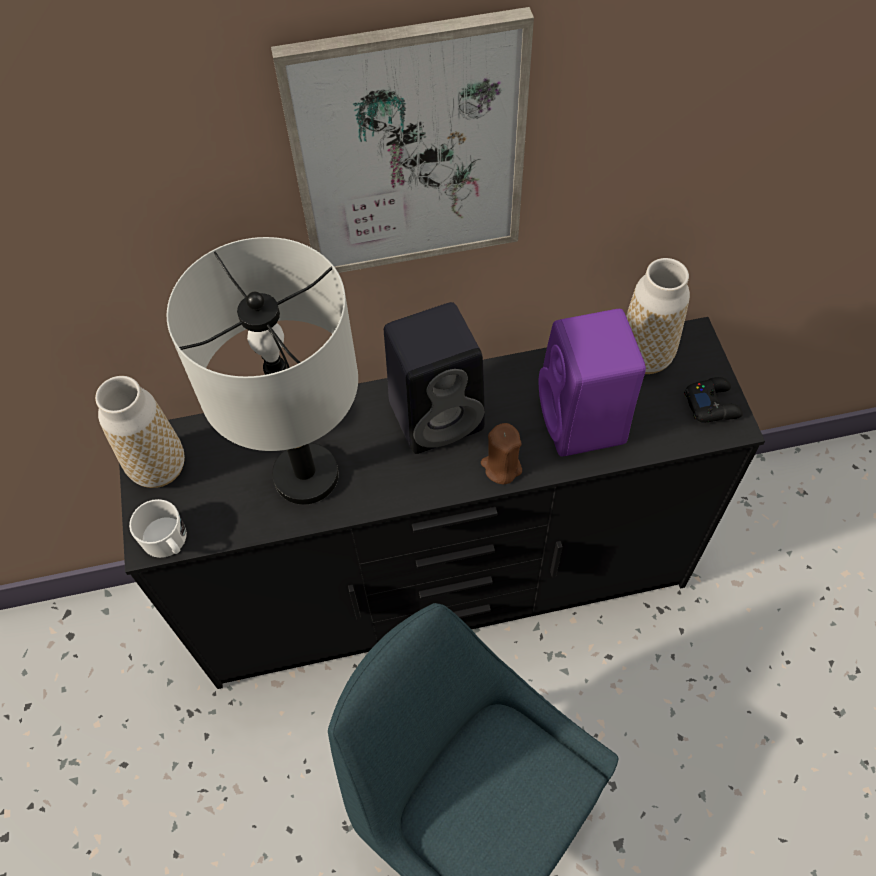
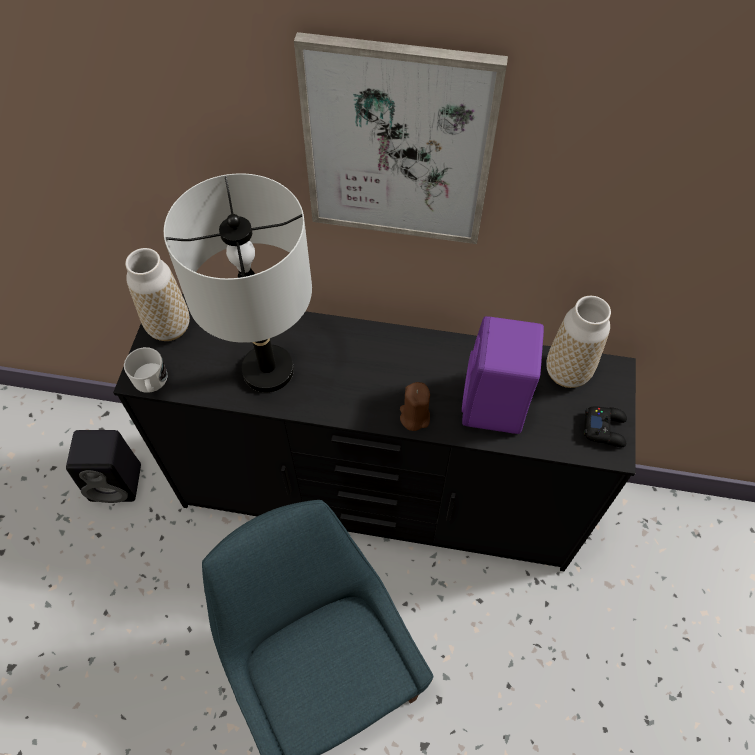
camera: 20 degrees right, 0 degrees up
(439, 414) = (386, 360): black speaker -> black speaker (118, 482)

